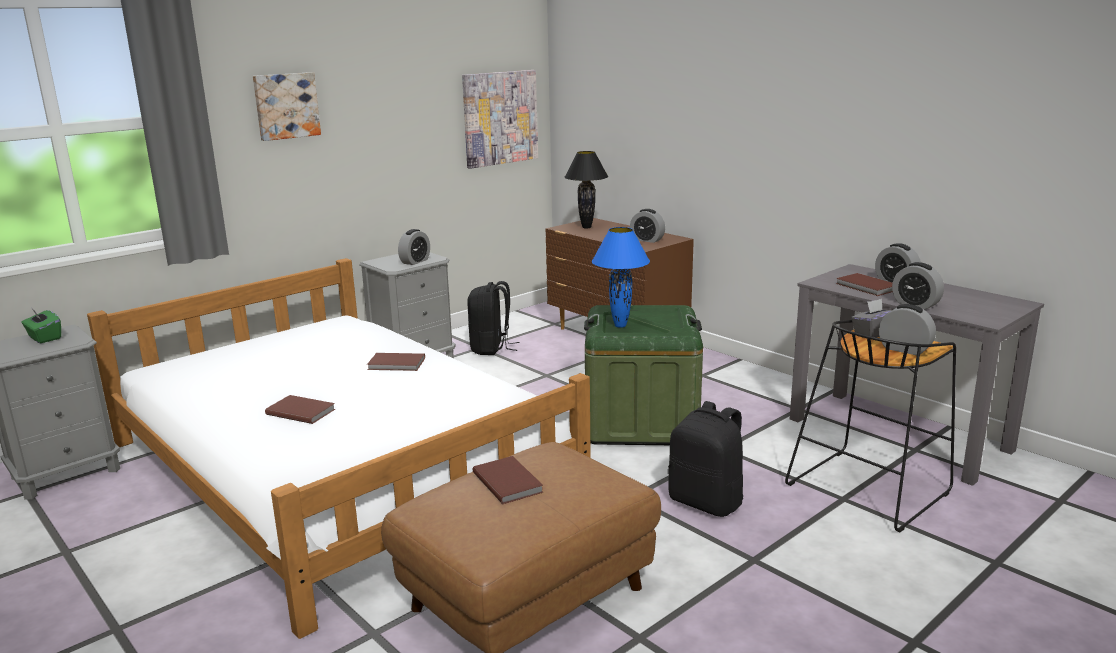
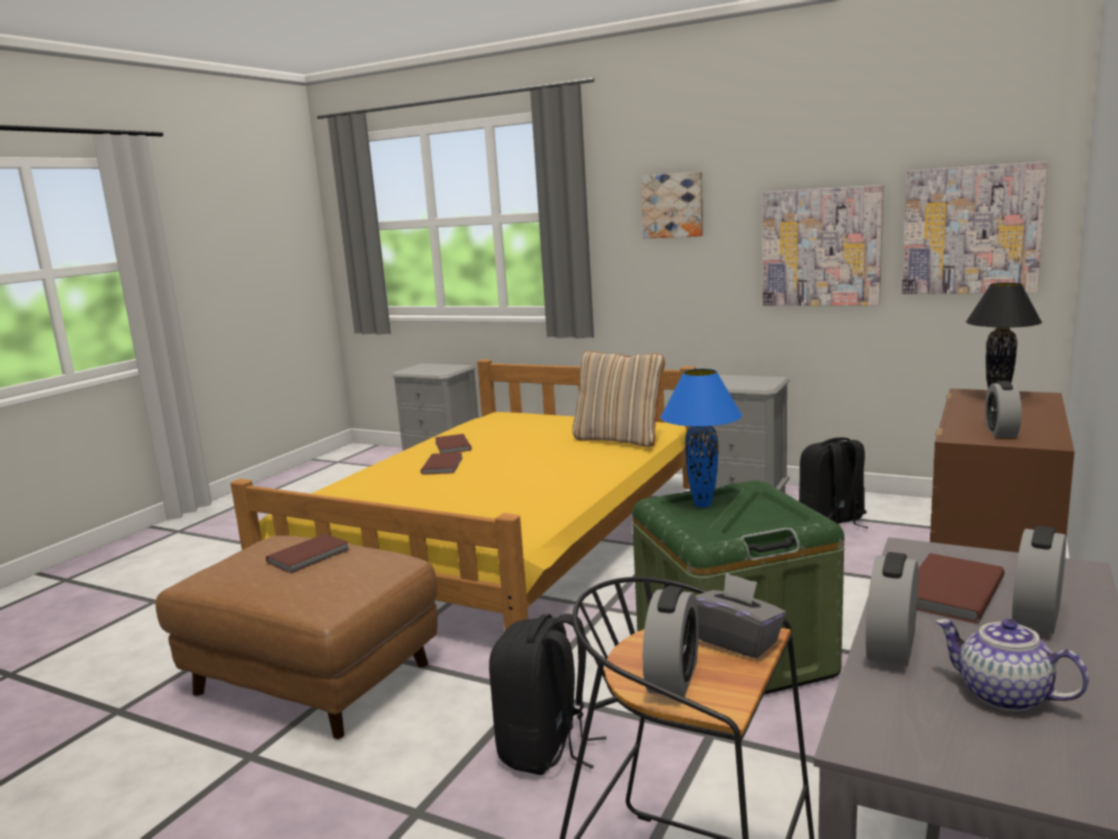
camera: 70 degrees right, 5 degrees down
(44, 338) = (443, 367): green tissue box -> none
(339, 467) = (503, 538): white bed -> yellow bed
(360, 337) = (619, 439): none -> beige pillow
(397, 364) = (566, 465): brown book -> brown book (452, 446)
(412, 137) = (821, 247): none -> picture
(415, 261) = (739, 385): alarm clock -> none
(957, 299) = (1003, 695): none -> teapot

